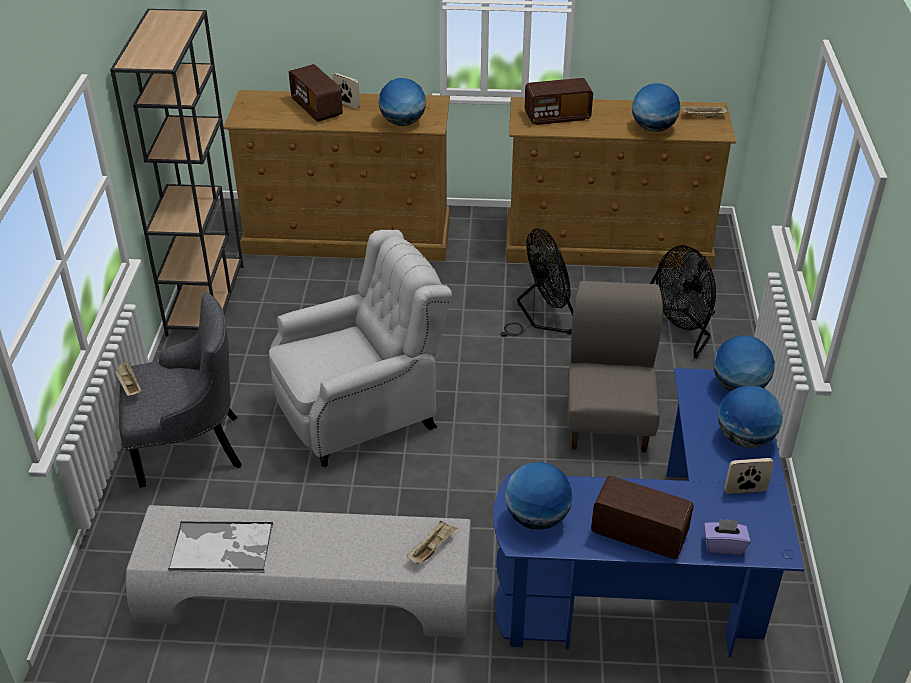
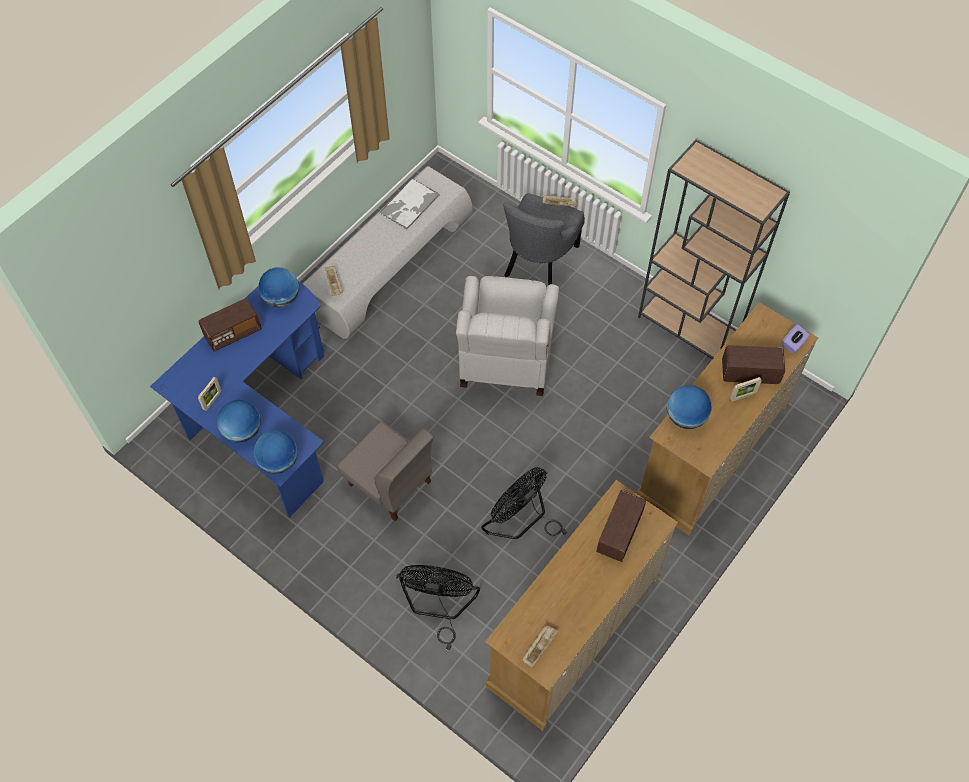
camera: 125 degrees right, 20 degrees up
(538, 314) = (525, 517): black fan -> black fan turned 120 degrees clockwise
(653, 128) = (549, 592): globe -> none
(723, 545) = (193, 363): purple tissue box -> purple tissue box (793, 344)

